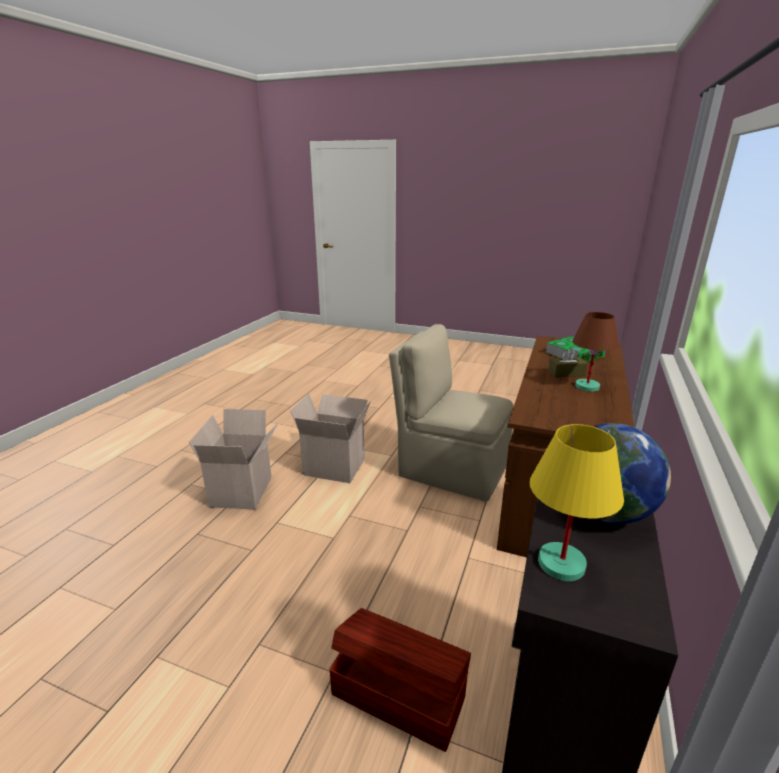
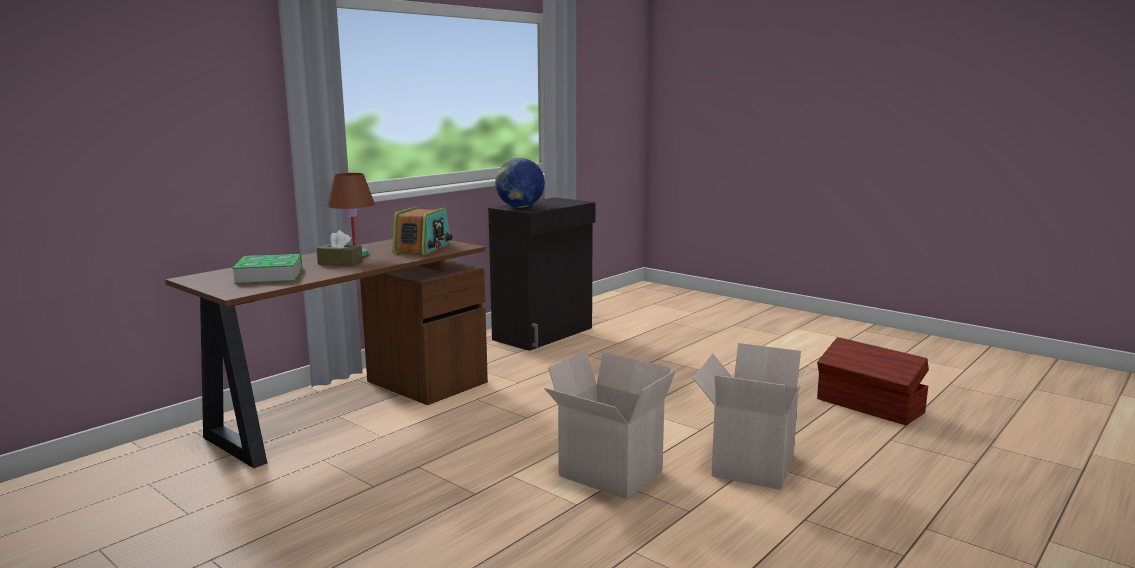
camera: 160 degrees left, 10 degrees down
(397, 693) = (621, 349): brown storage box -> brown storage box (869, 406)
(450, 469) = (447, 443): beige chair -> none
(557, 407) = (423, 248): none -> radio
(560, 563) = (565, 203): yellow table lamp -> none

